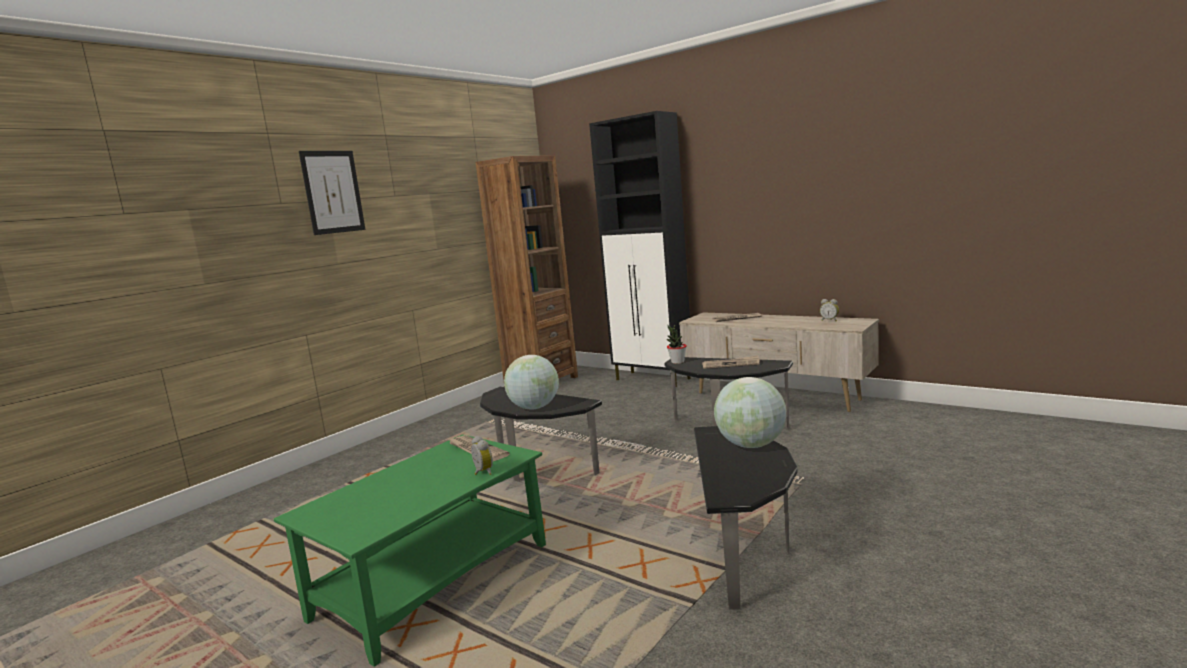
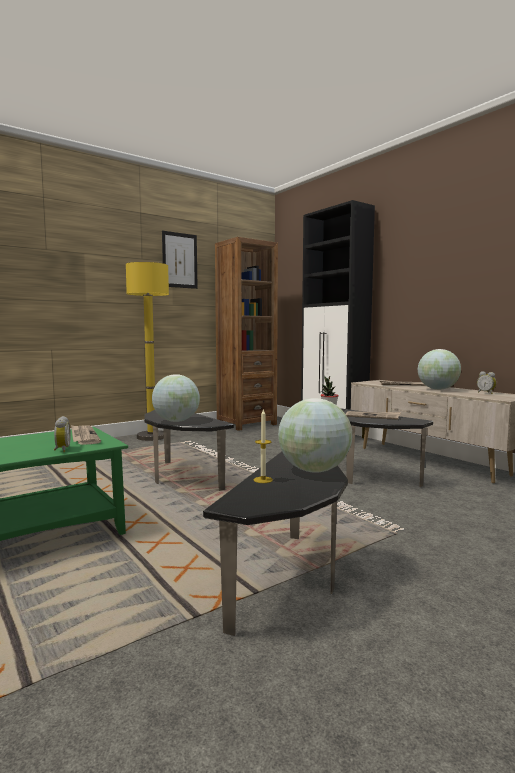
camera: 15 degrees right, 5 degrees down
(333, 192) = (89, 247): picture -> picture (179, 260)
(443, 421) = (152, 437): none -> yellow floor lamp
(719, 465) = (263, 480): none -> candle
(779, 321) = (437, 389): none -> globe

